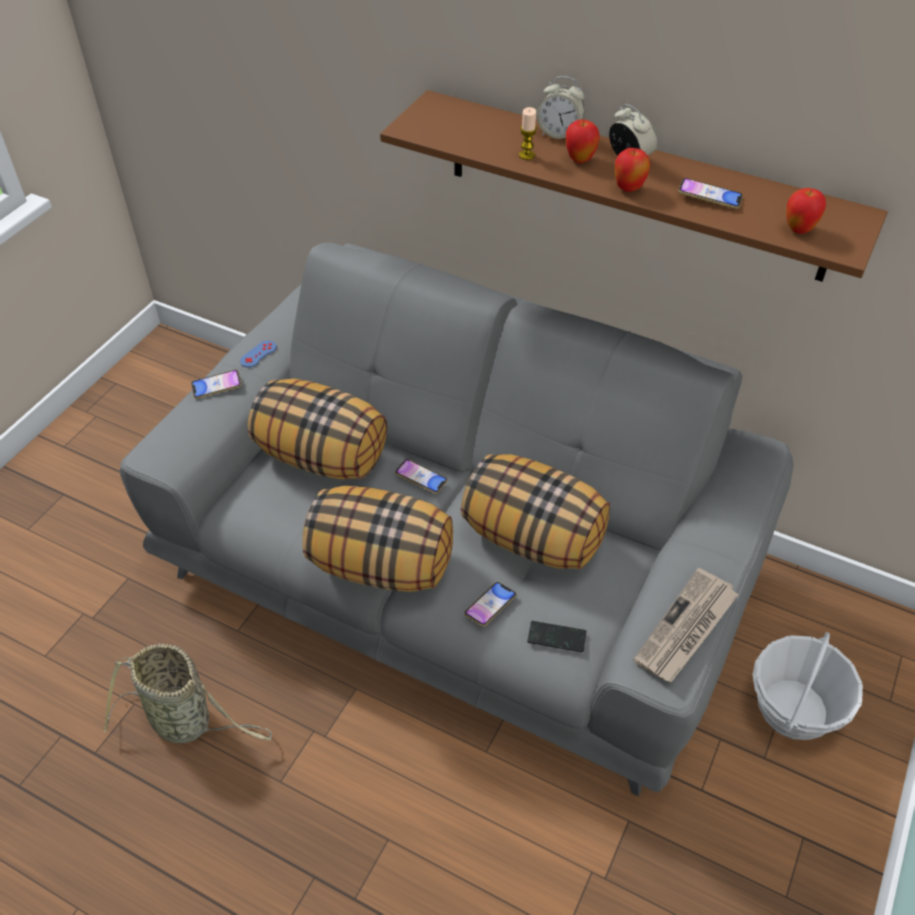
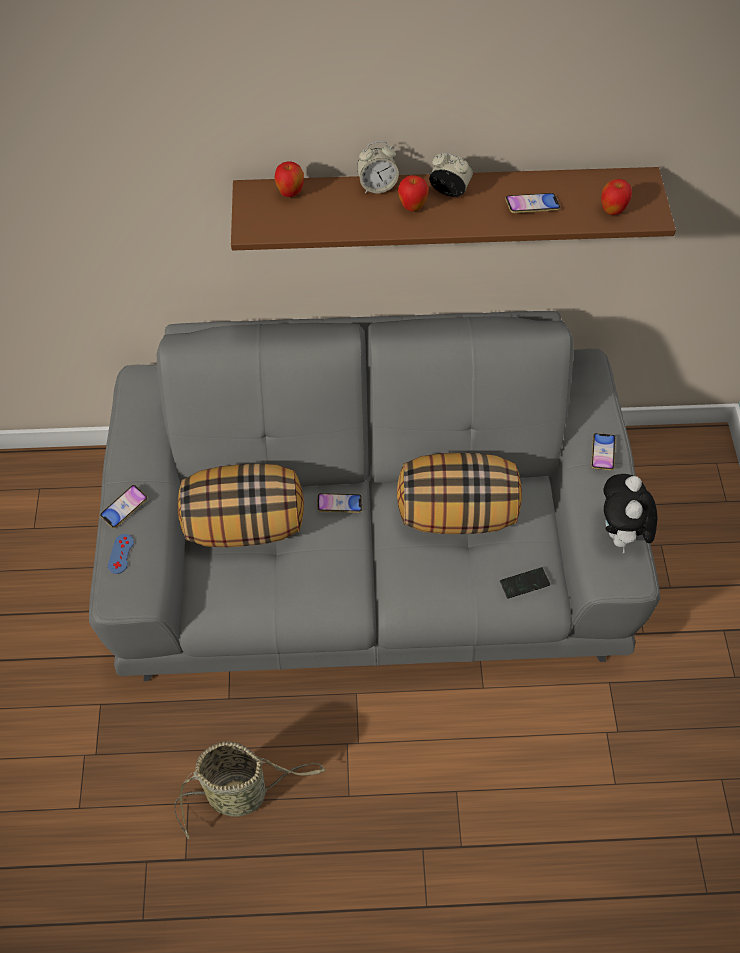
camera: 30 degrees left, 10 degrees up
(258, 354) = (137, 460): blue game controller -> blue game controller (121, 554)
(382, 564) = (358, 592): pillow -> none
(490, 606) = (462, 584): phone -> phone (602, 453)
(526, 155) = (368, 219): candle -> none
(628, 189) = (469, 222): apple -> apple (290, 193)
(686, 629) = (620, 534): newspaper -> plush toy
(793, 709) = (669, 541): basket -> none

